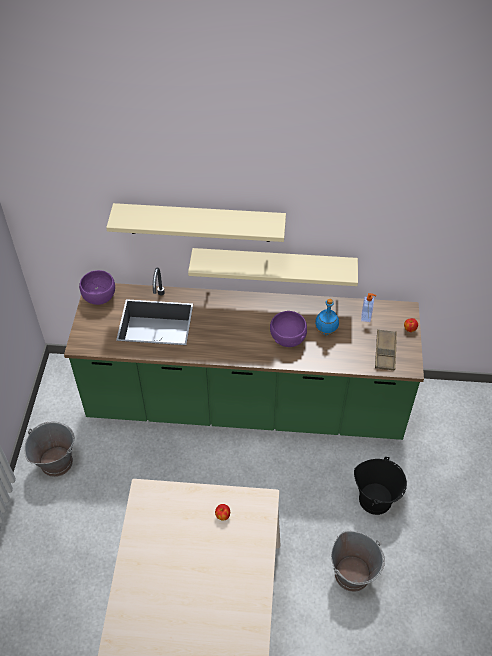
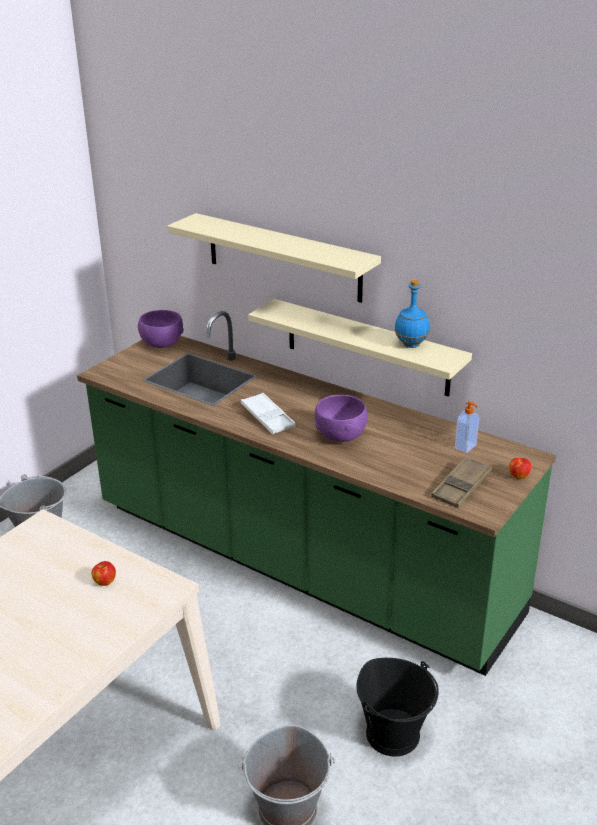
camera: 30 degrees right, 20 degrees down
(230, 341) = (267, 417): none -> white tray
(326, 331) = (397, 444): blue bottle -> blue bottle (411, 345)

